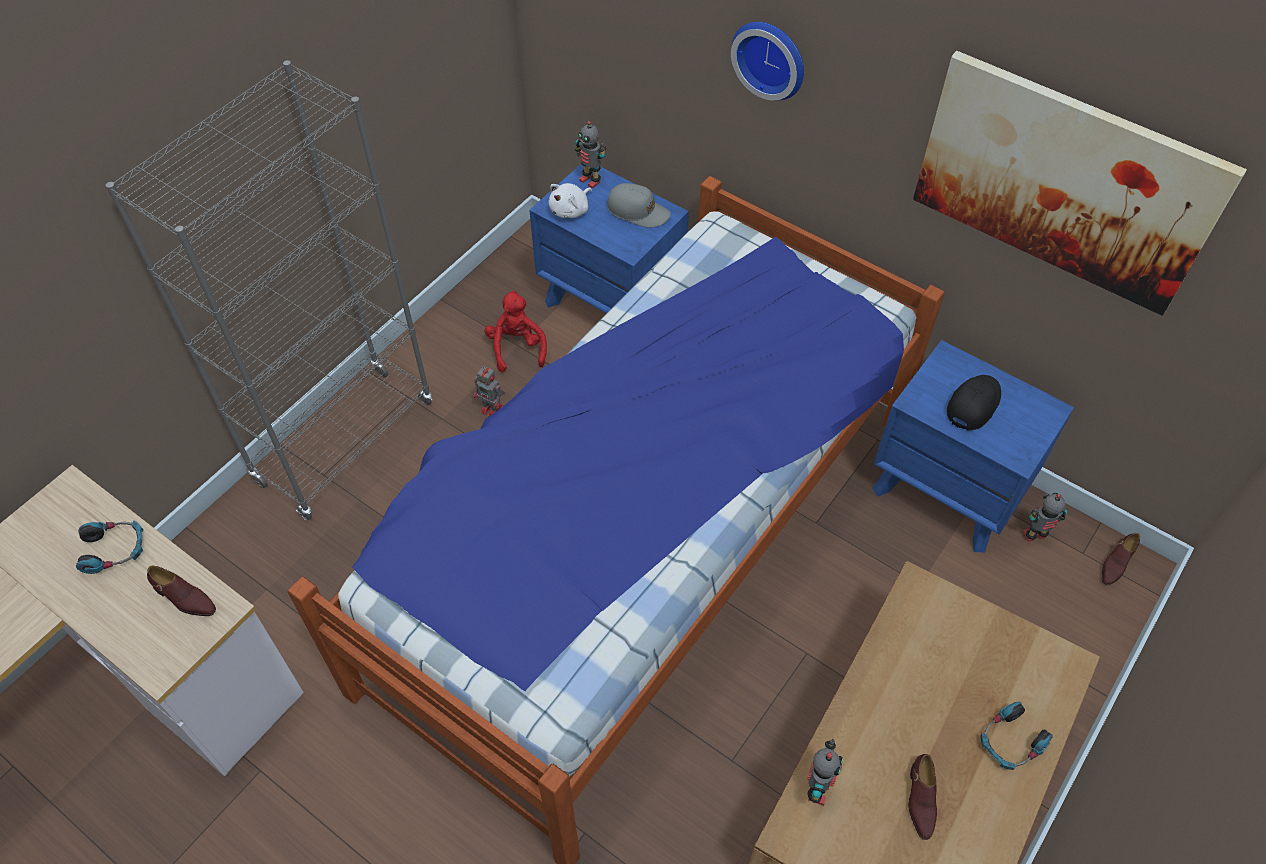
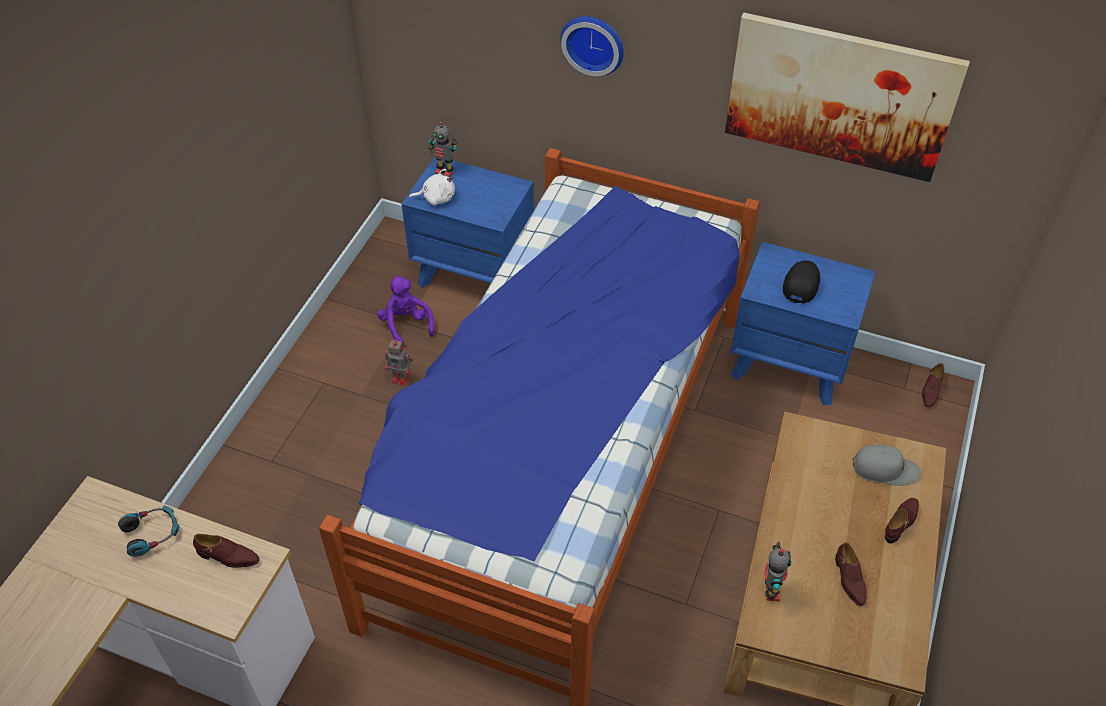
camera: 15 degrees left, 5 degrees down
(346, 442) = (282, 431): grey bookcase -> none
(517, 347) = (406, 325): red plush toy -> purple plush toy
(571, 210) = (436, 198): white plush toy -> white plush toy turned 120 degrees counterclockwise
(638, 211) = (492, 189): grey cap -> grey cap (884, 469)
(1010, 741) = (901, 522): headphones -> brown shoe
(1035, 536) = (865, 384): toy robot -> none

